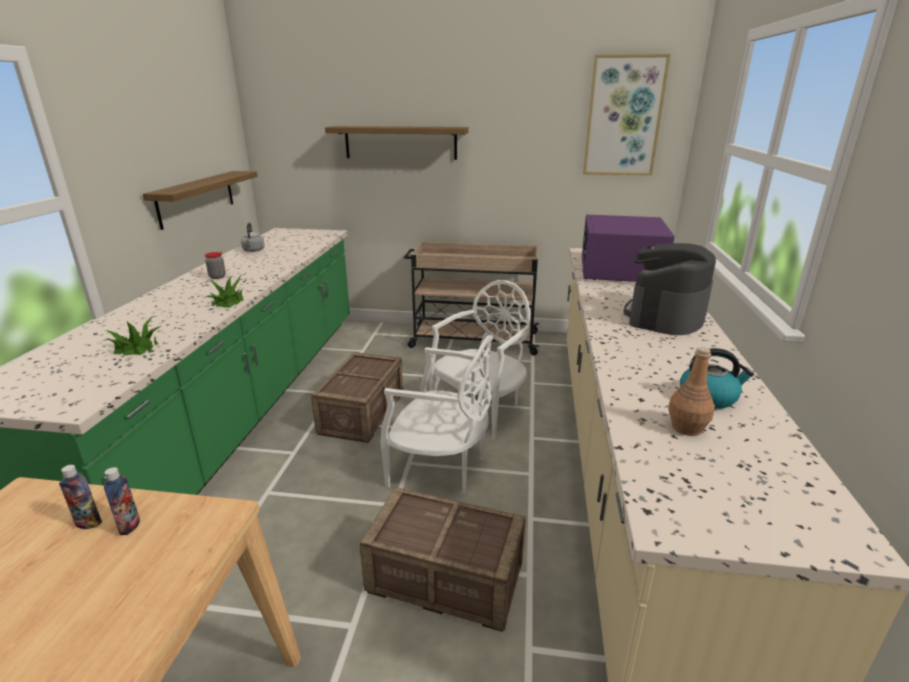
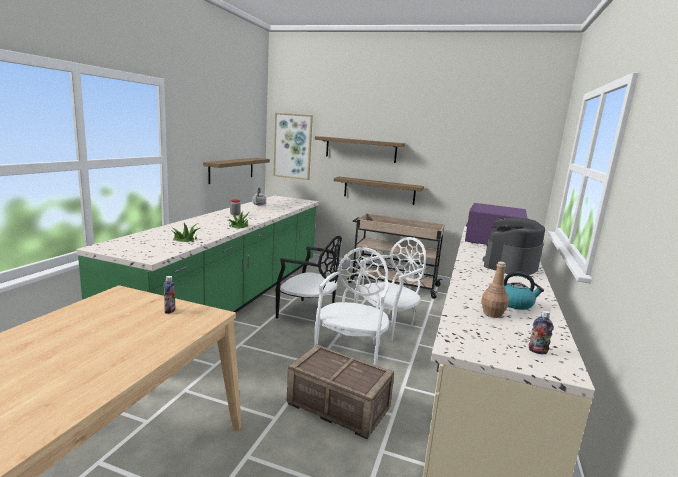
camera: 10 degrees right, 10 degrees down
(88, 523) = (150, 306): bottle -> bottle (537, 351)
(362, 414) = (308, 313): crate -> black chair
(436, 204) = (379, 190): none -> shelf
(441, 468) = (351, 350): white chair -> white chair turned 105 degrees counterclockwise
(623, 117) = (509, 144): picture -> picture (293, 146)

